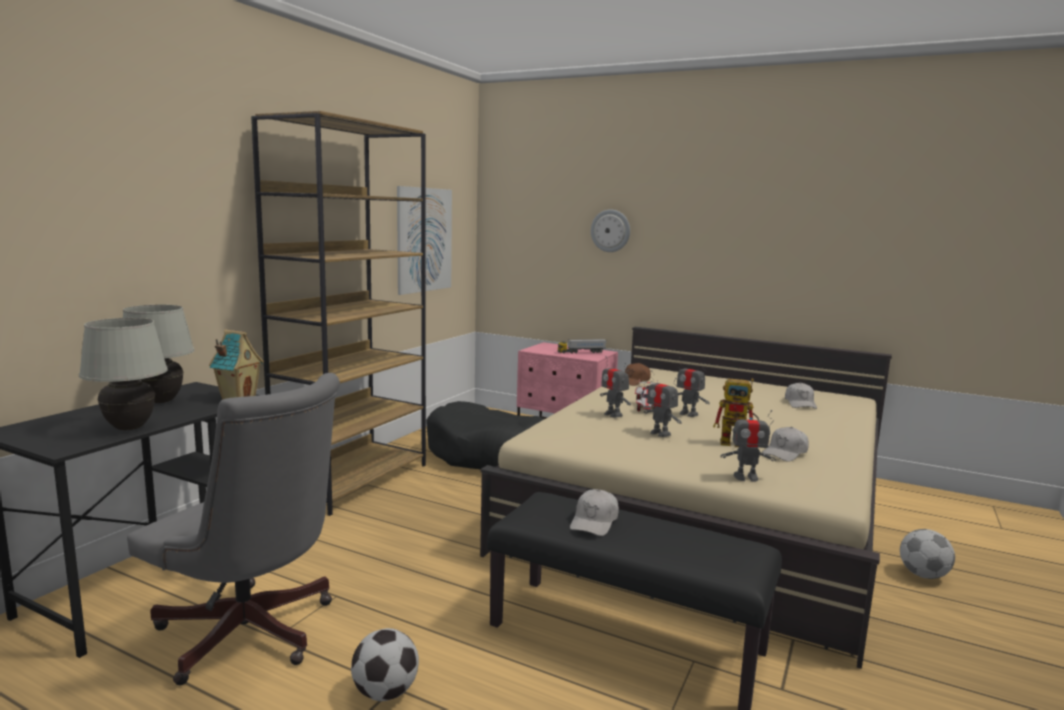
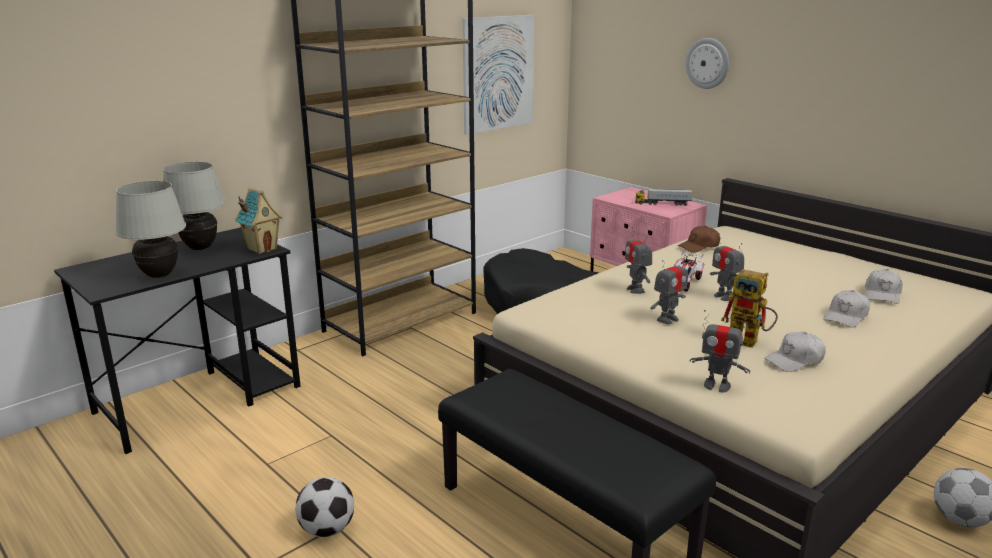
camera: 20 degrees right, 10 degrees up
(251, 636) = (249, 460): grey office chair -> none
(594, 522) = (535, 411): white cap -> white cap (846, 317)
(660, 433) = (667, 319): toy robot -> toy robot turned 105 degrees counterclockwise

